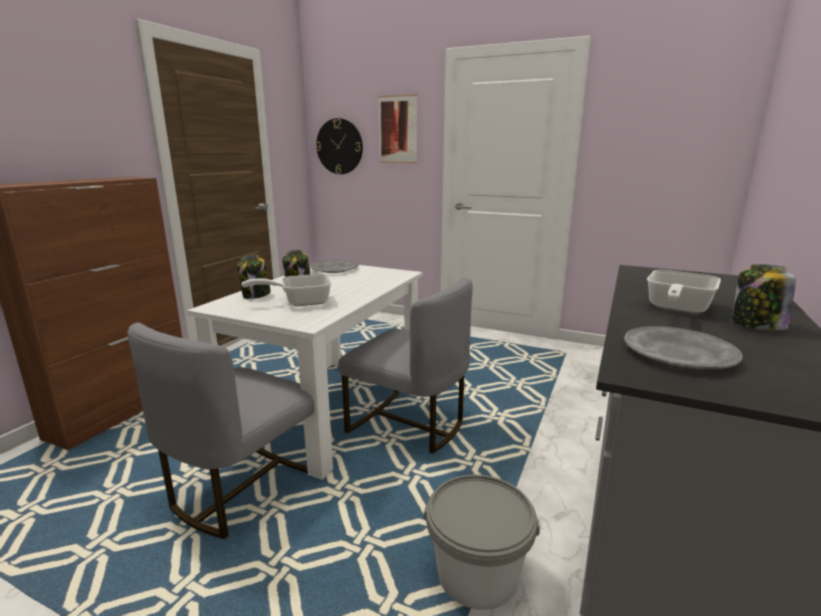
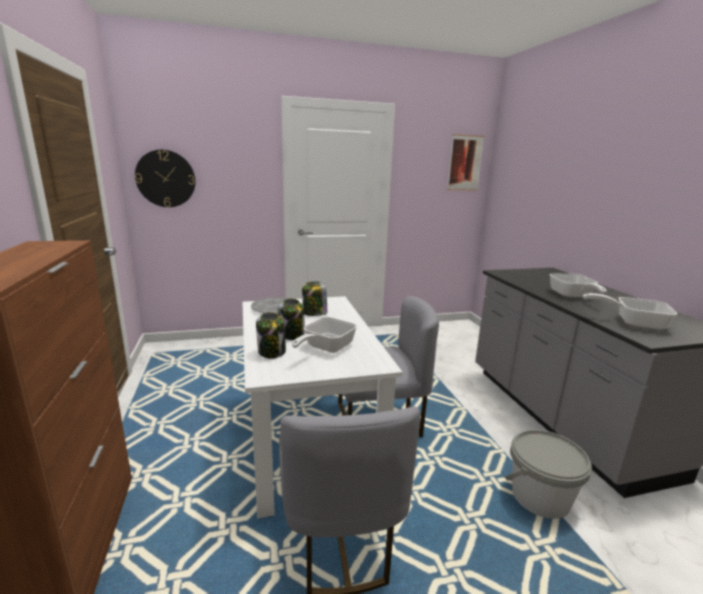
camera: 40 degrees left, 0 degrees up
(398, 129) = (235, 164): picture -> picture (465, 163)
(678, 353) = (632, 322): grey plate -> frying pan
(756, 325) = (613, 298): jar -> jar (314, 313)

